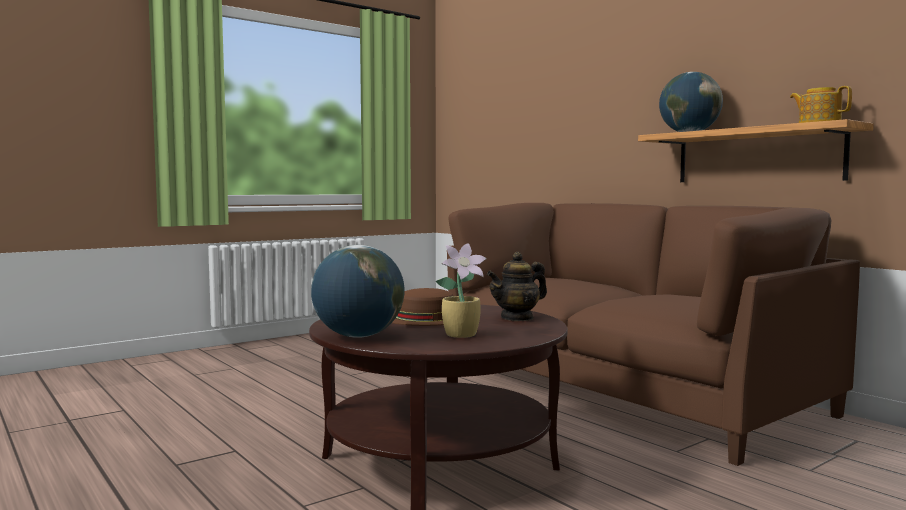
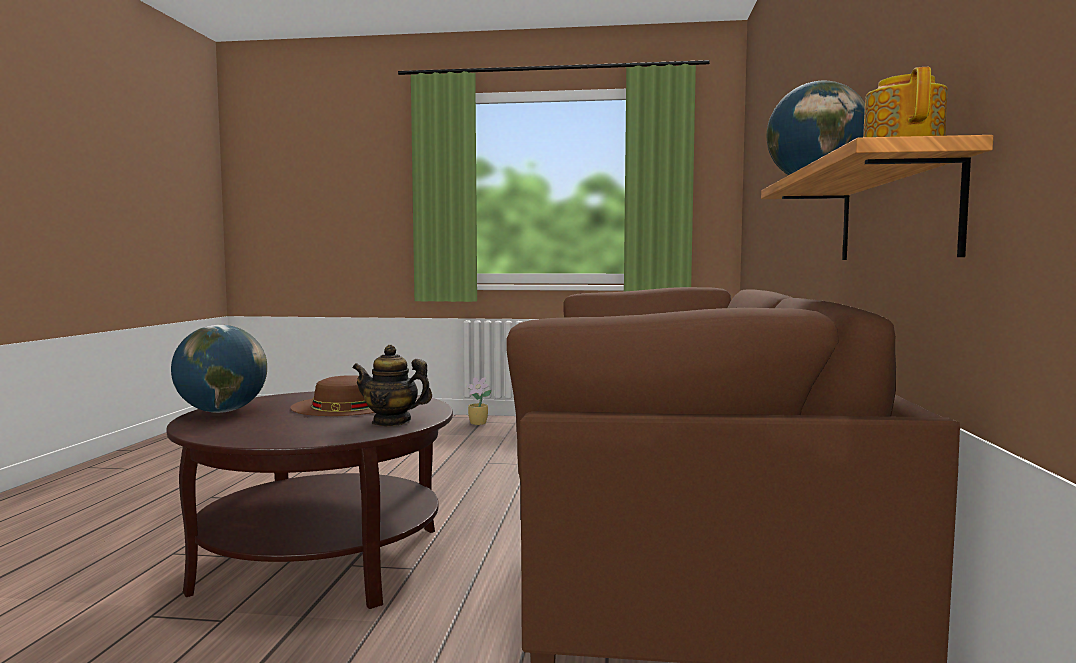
camera: 45 degrees right, 0 degrees up
(463, 335) = (271, 426): potted plant -> potted plant (478, 423)

